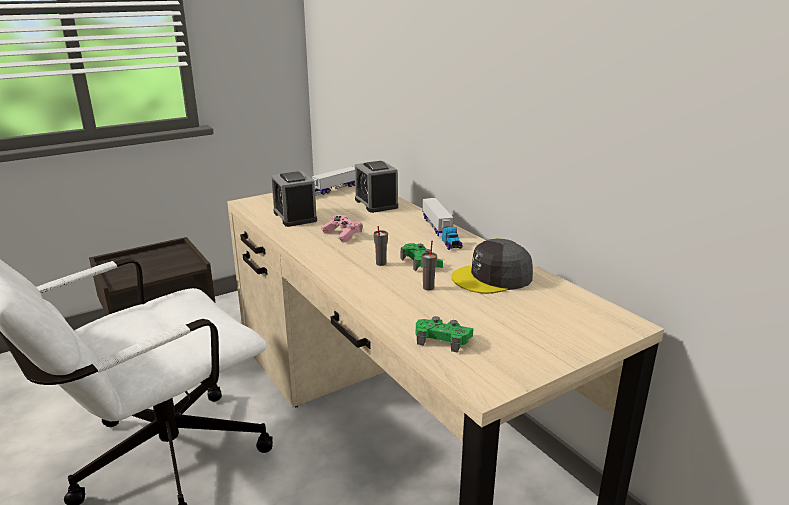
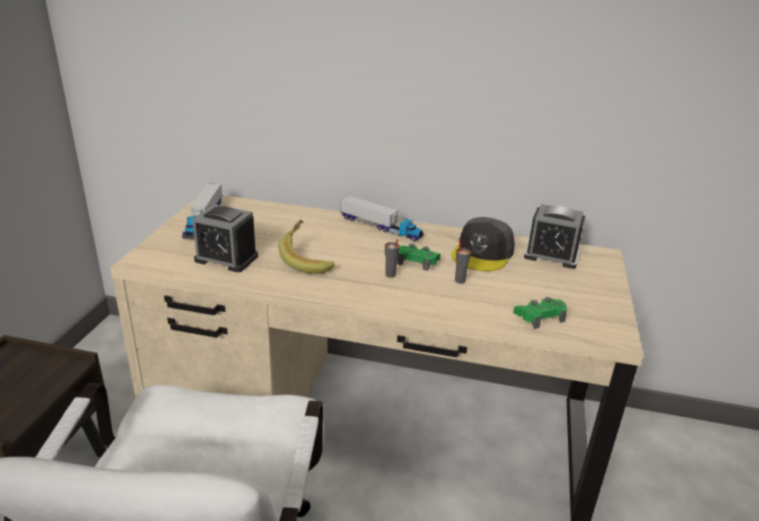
camera: 45 degrees left, 5 degrees up
(342, 234) = (308, 260): pink game controller -> banana
(376, 203) = (277, 217): alarm clock -> alarm clock (551, 255)

